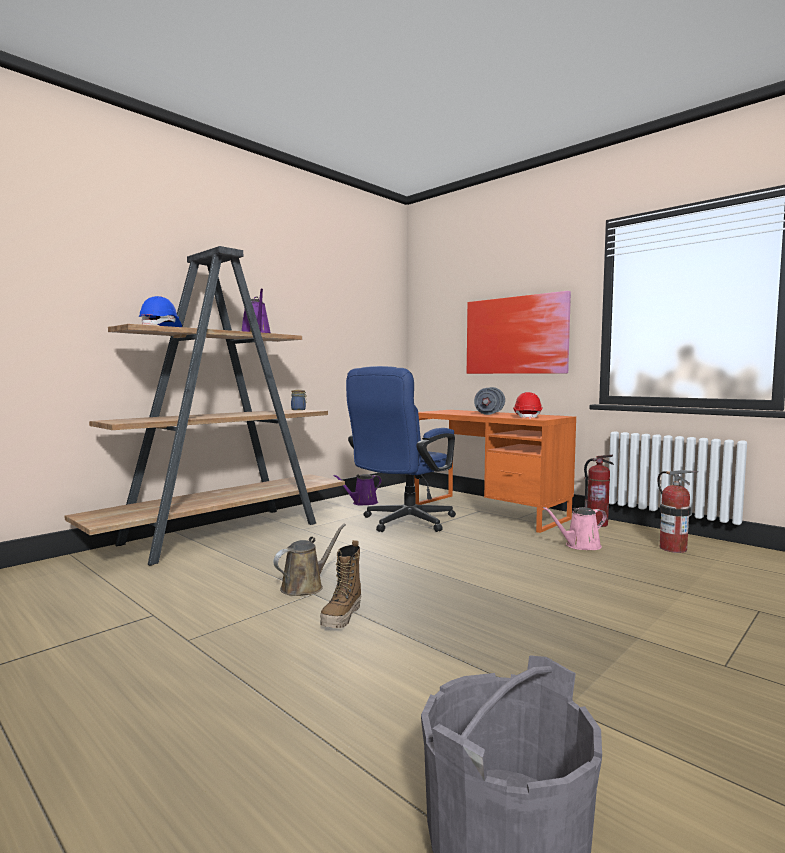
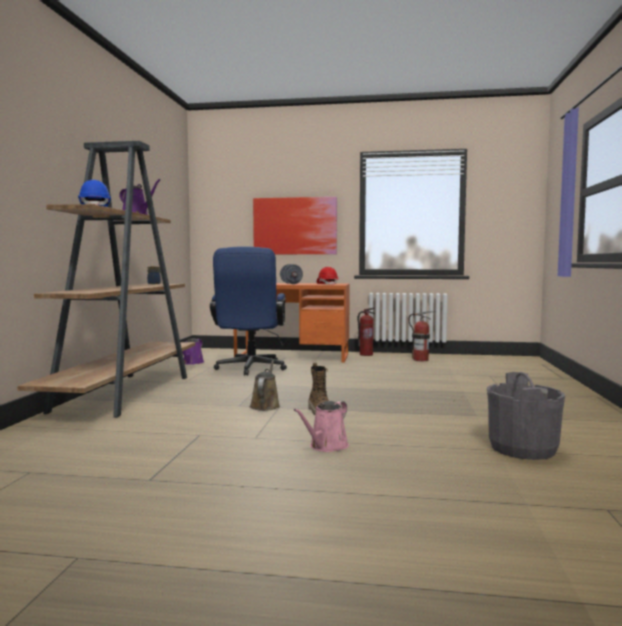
camera: 35 degrees left, 0 degrees up
(580, 546) = (376, 365): pink watering can -> pink watering can (326, 446)

